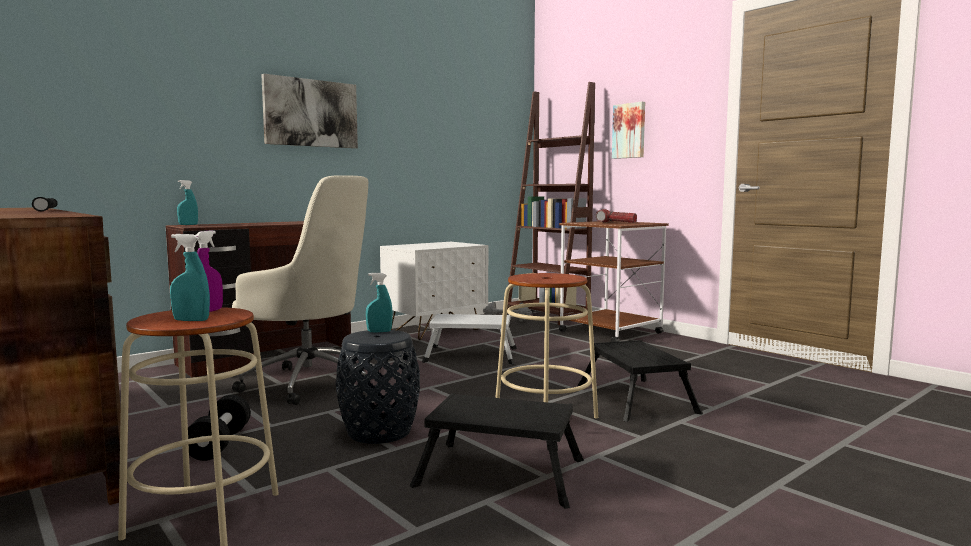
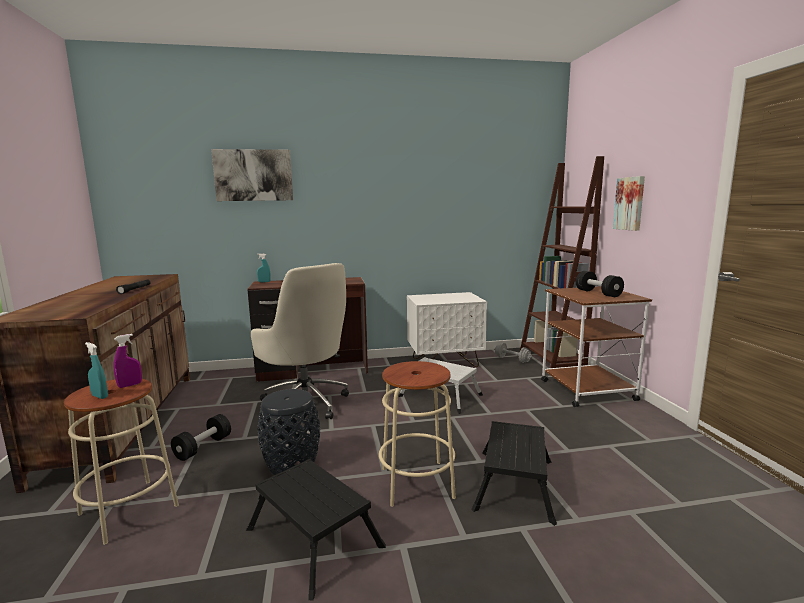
camera: 30 degrees right, 5 degrees up
(310, 113) = (353, 200): picture -> picture (253, 175)
(379, 331) = (295, 393): turquoise spray bottle -> none
(615, 222) = (598, 293): flashlight -> black dumbbell

